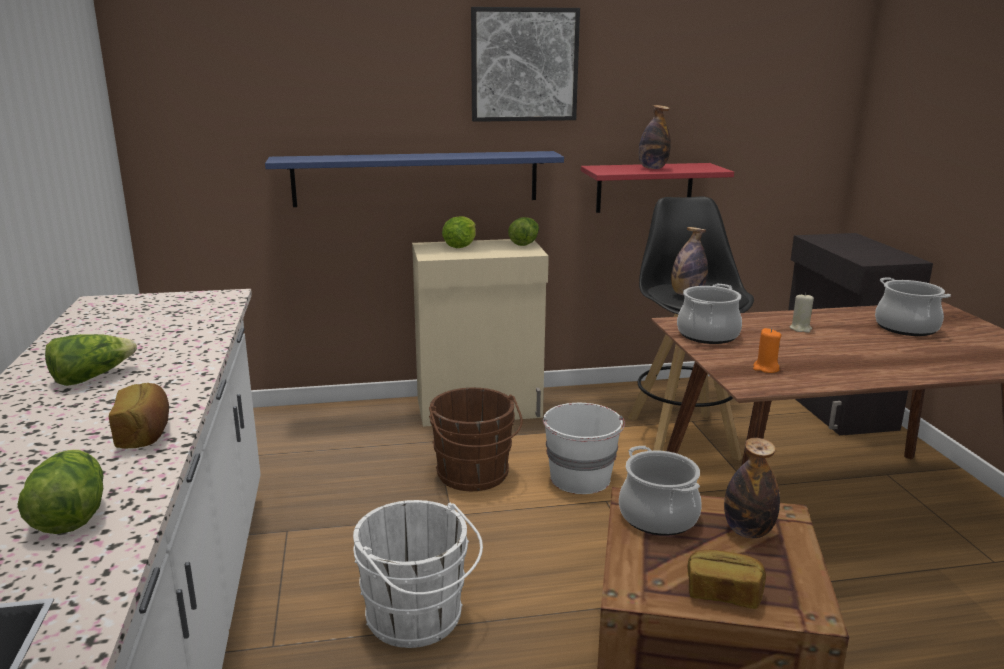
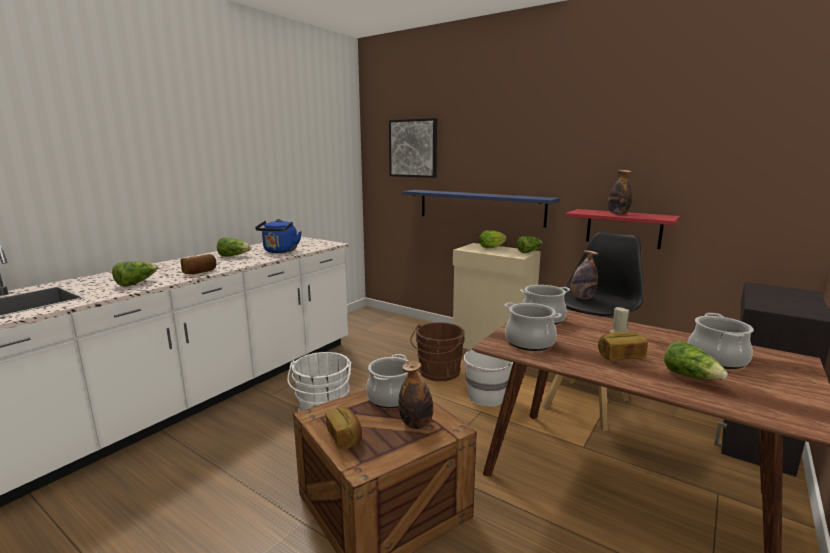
camera: 45 degrees right, 5 degrees down
(168, 339) = (280, 251): none -> blue kettle
(524, 65) = (544, 143): picture -> picture (413, 148)
(766, 368) = (530, 342): orange candle -> cooking pot
(855, 353) = (620, 356): none -> bread
(931, 352) = (690, 376): none -> lettuce

